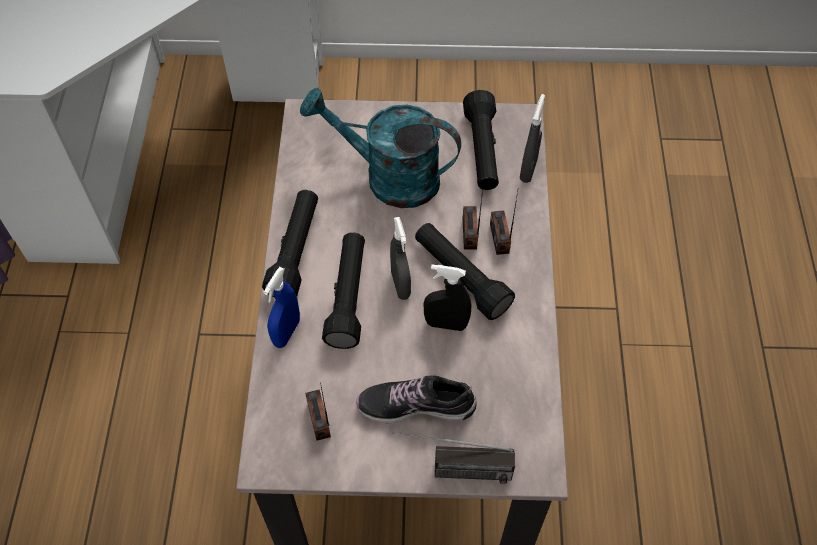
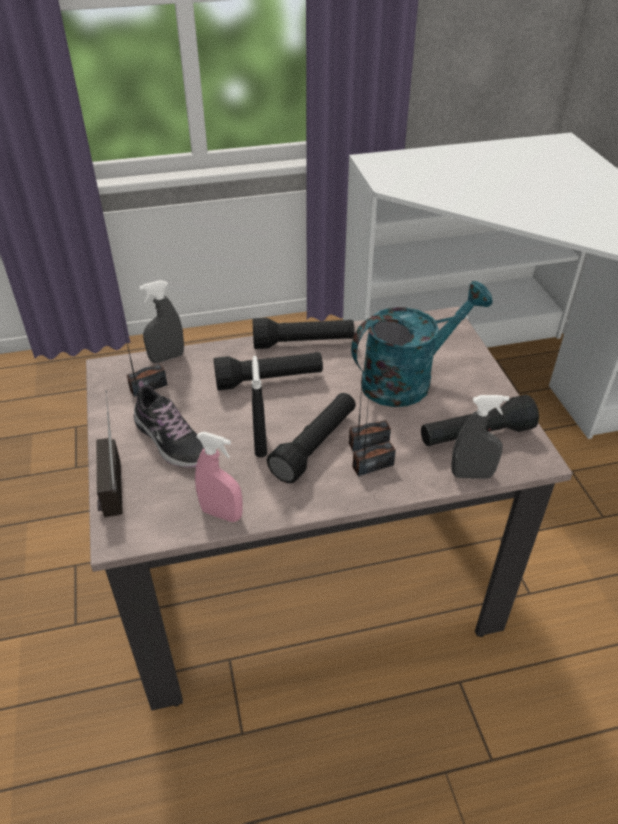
camera: 75 degrees right, 15 degrees down
(286, 332) = (224, 354): blue spray bottle -> none
(389, 177) = (407, 379): turquoise watering can -> turquoise watering can turned 60 degrees clockwise
(400, 284) = (292, 408): grey spray bottle -> grey spray bottle (167, 358)
(416, 405) = (171, 440): shoe -> shoe turned 150 degrees clockwise
(529, 373) = (221, 514): none -> pink spray bottle

